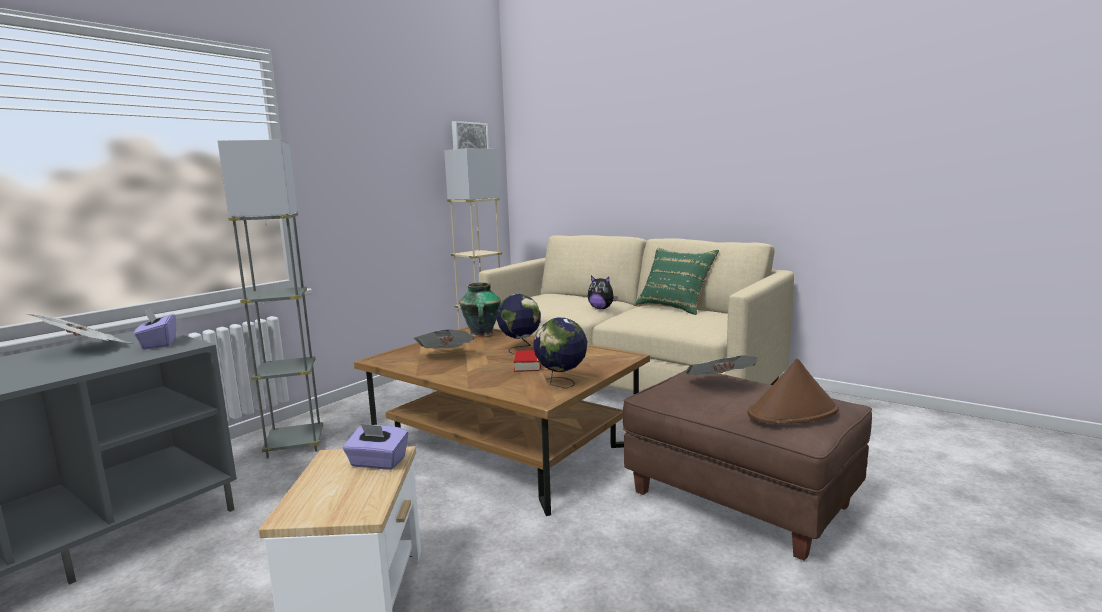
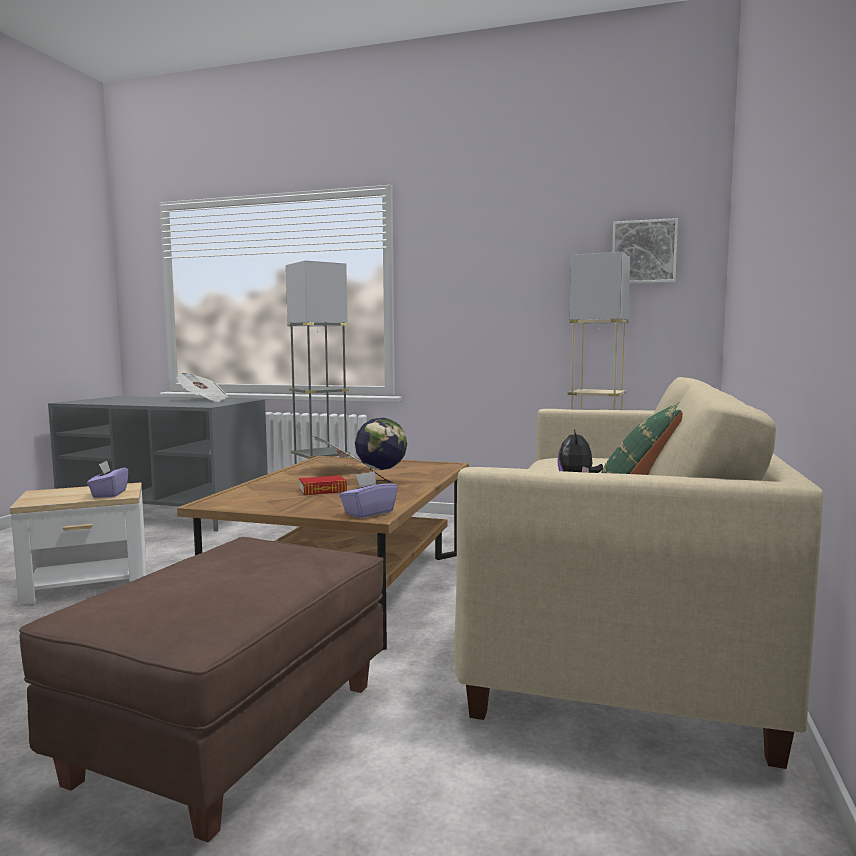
camera: 70 degrees right, 5 degrees down
(158, 344) = (214, 403): purple tissue box -> purple tissue box (368, 513)
(481, 335) = (430, 469): vase -> none
(561, 384) = (258, 504): globe -> none
(719, 385) = (265, 561): newspaper -> none
(793, 412) = (145, 598): brown hat -> none

